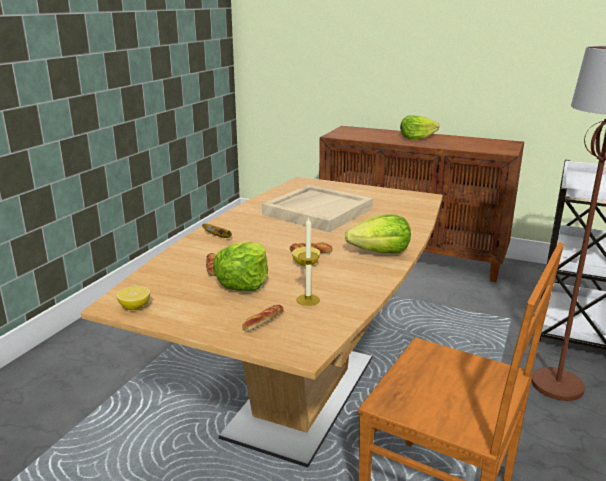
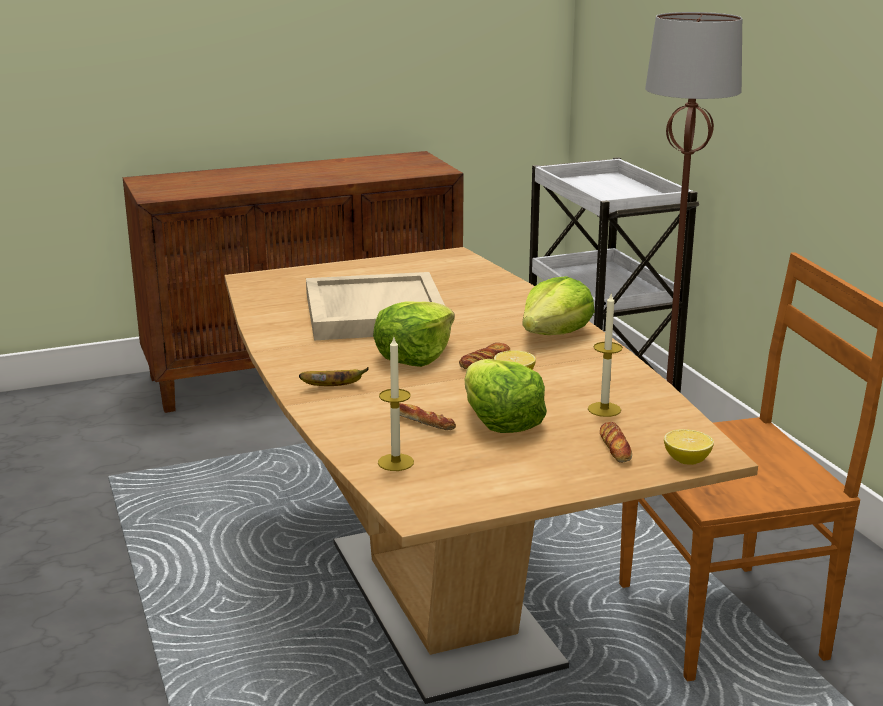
camera: 45 degrees left, 0 degrees up
(135, 307) = (452, 500): lemon -> lemon (686, 460)
(158, 279) = (395, 462): none -> candle
(416, 138) = (286, 174): lettuce -> lettuce (414, 356)

